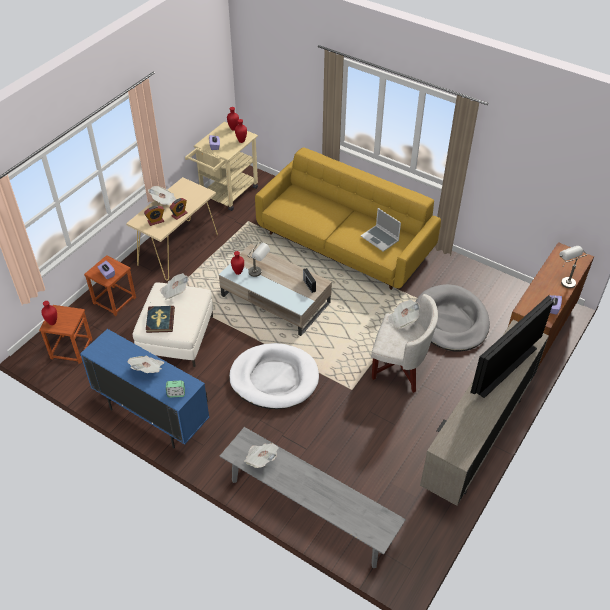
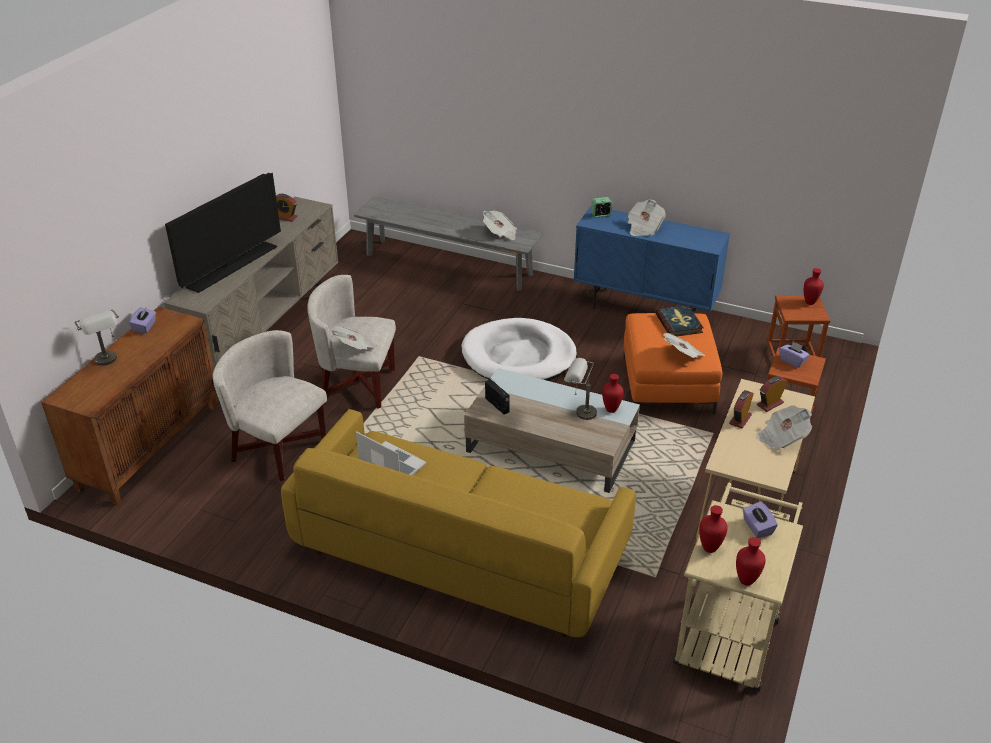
camera: 170 degrees right, 10 degrees down
(176, 336) = (667, 384): white ottoman -> orange ottoman
(450, 321) = (279, 449): grey dog bed -> white armchair
(470, 434) = (286, 217): none -> alarm clock

